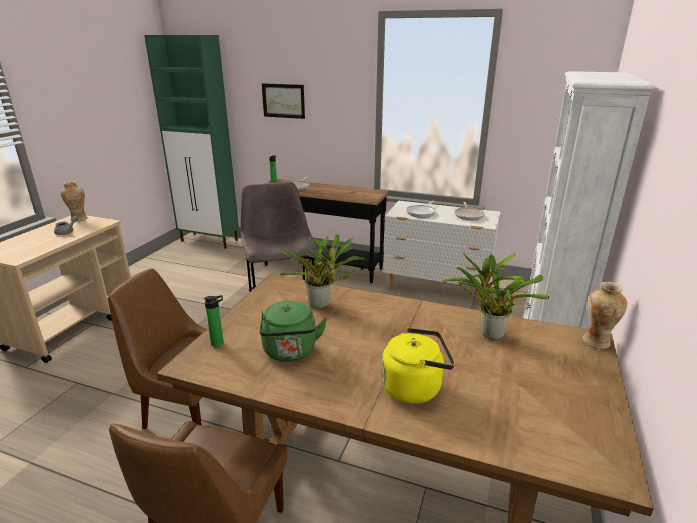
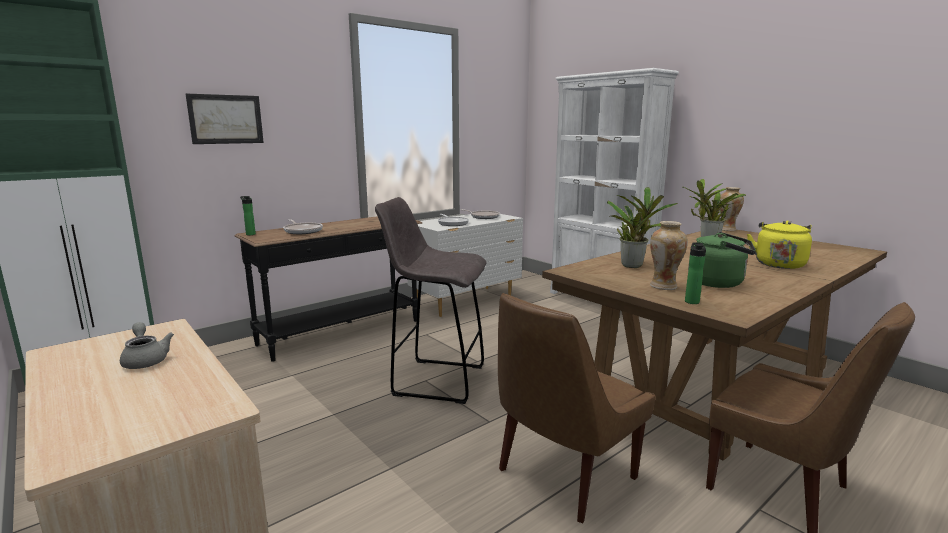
camera: 60 degrees left, 10 degrees down
(79, 219) = (82, 348): vase -> vase (663, 286)

